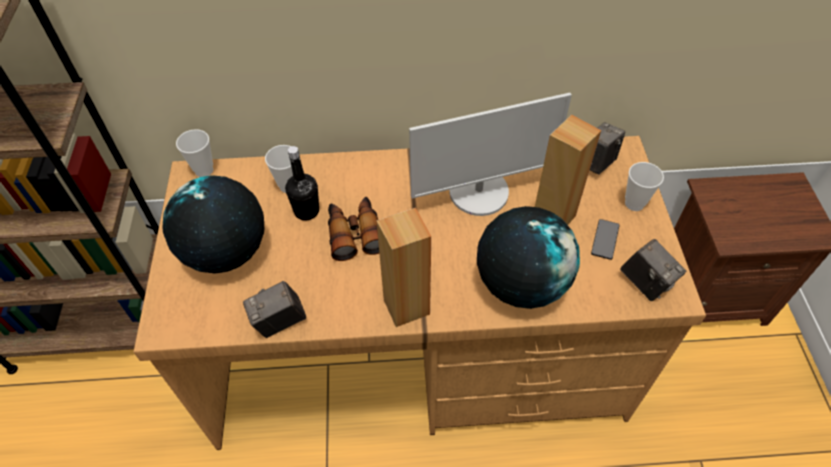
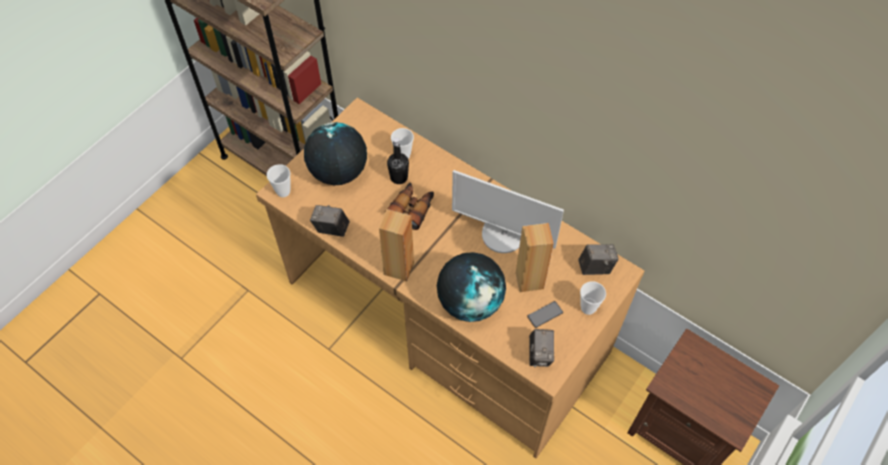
camera: 40 degrees right, 5 degrees up
(204, 170) = (368, 114): cup -> cup (283, 191)

